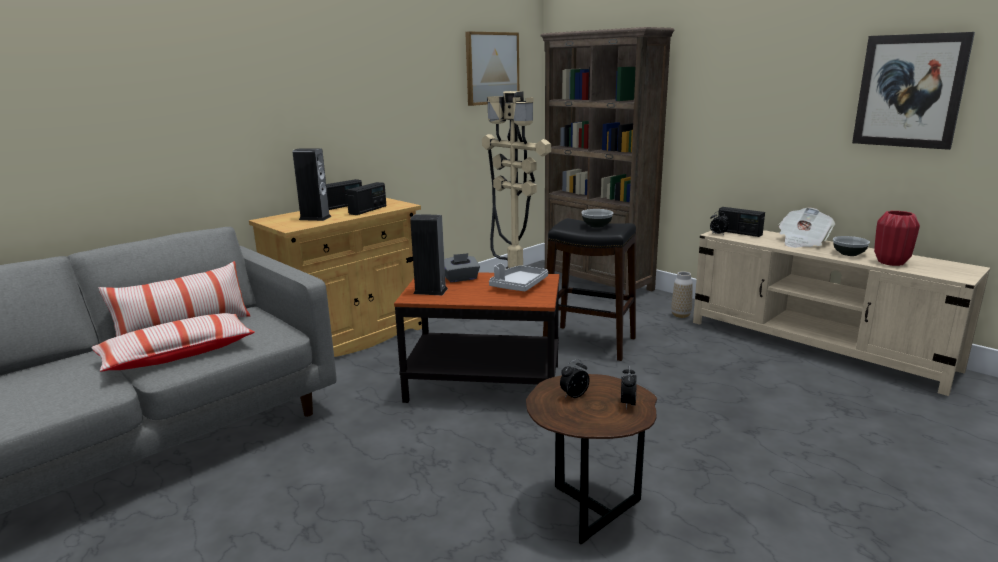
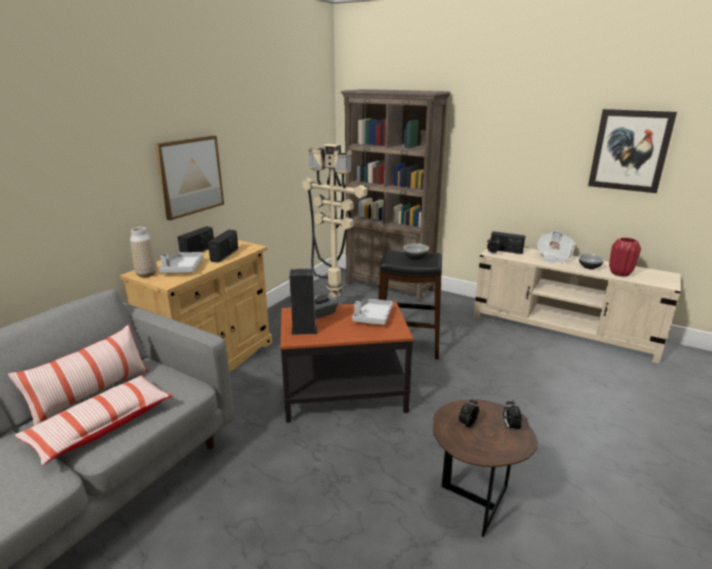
camera: 15 degrees left, 5 degrees up
(315, 218) = (183, 268): speaker -> grey tray
(492, 68) = (300, 119): picture -> picture (190, 176)
(680, 315) = (462, 311): vase -> vase (146, 274)

